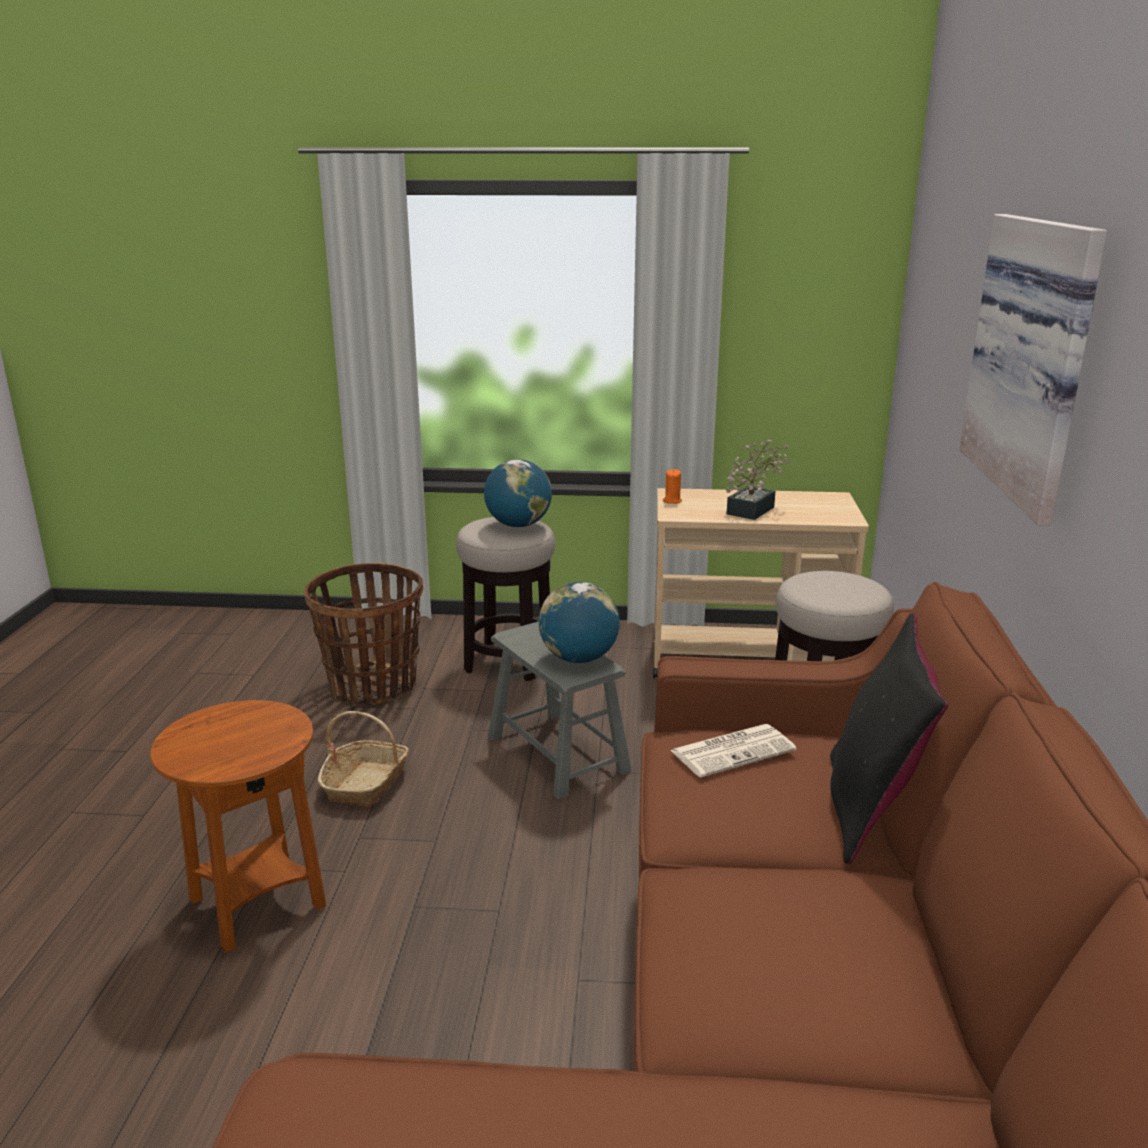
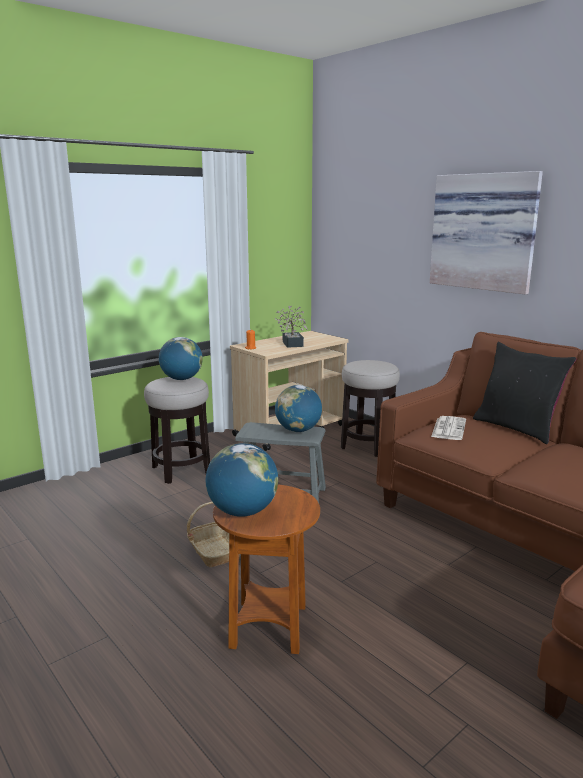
camera: 45 degrees left, 5 degrees down
(204, 730) = (242, 512): none -> globe
(373, 686) = (125, 510): basket -> none

